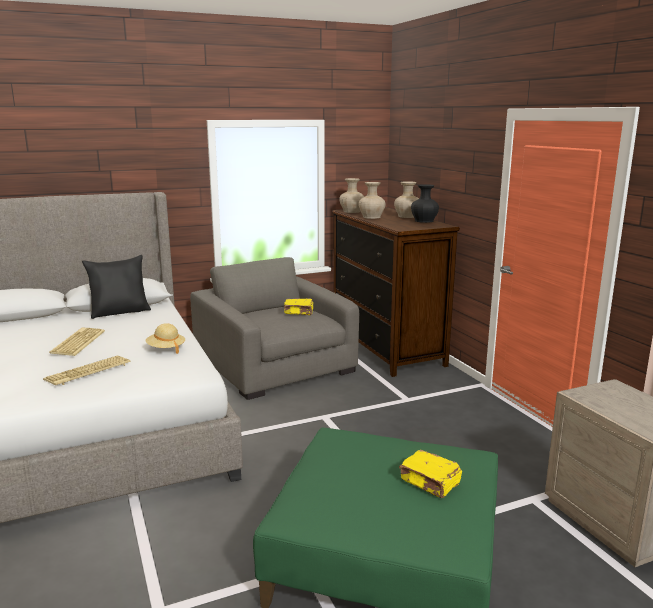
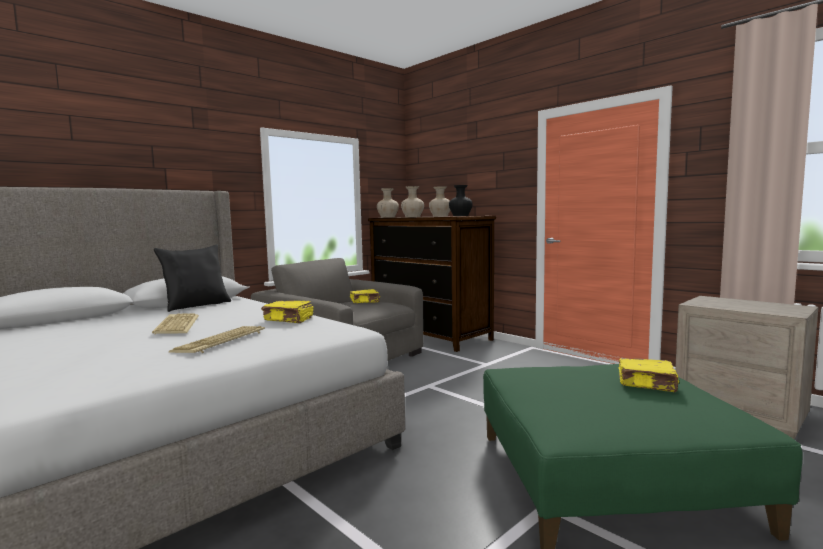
camera: 20 degrees left, 10 degrees down
(166, 349) = (289, 320): beige hat -> yellow book

